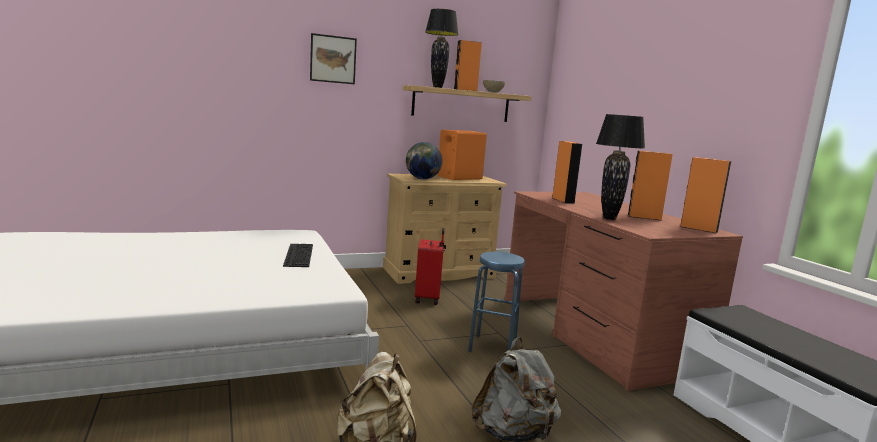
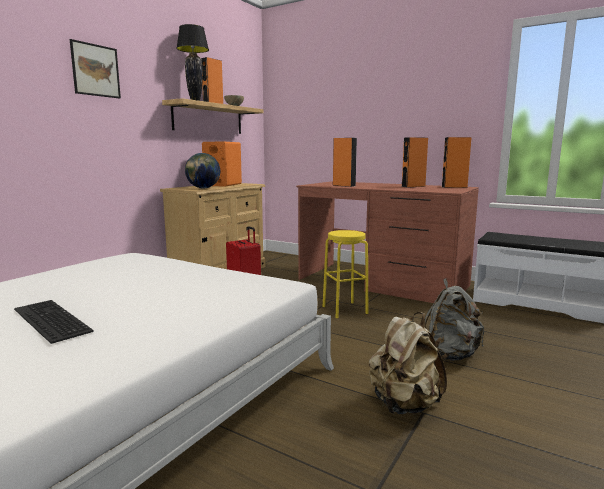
camera: 35 degrees left, 0 degrees up
(297, 254) = (177, 271): keyboard -> keyboard (48, 320)
(492, 347) = (344, 310): blue stool -> yellow stool
(609, 218) = (404, 189): black table lamp -> none

